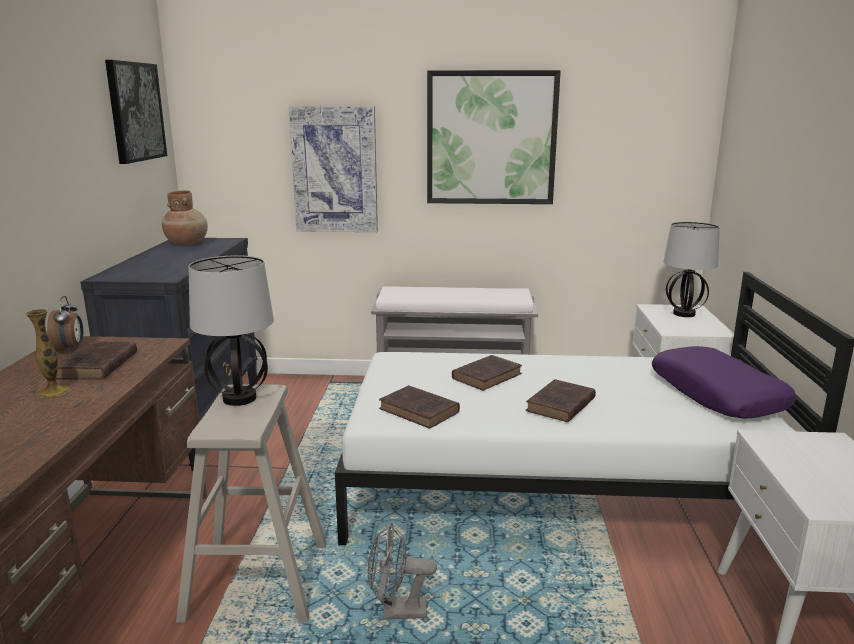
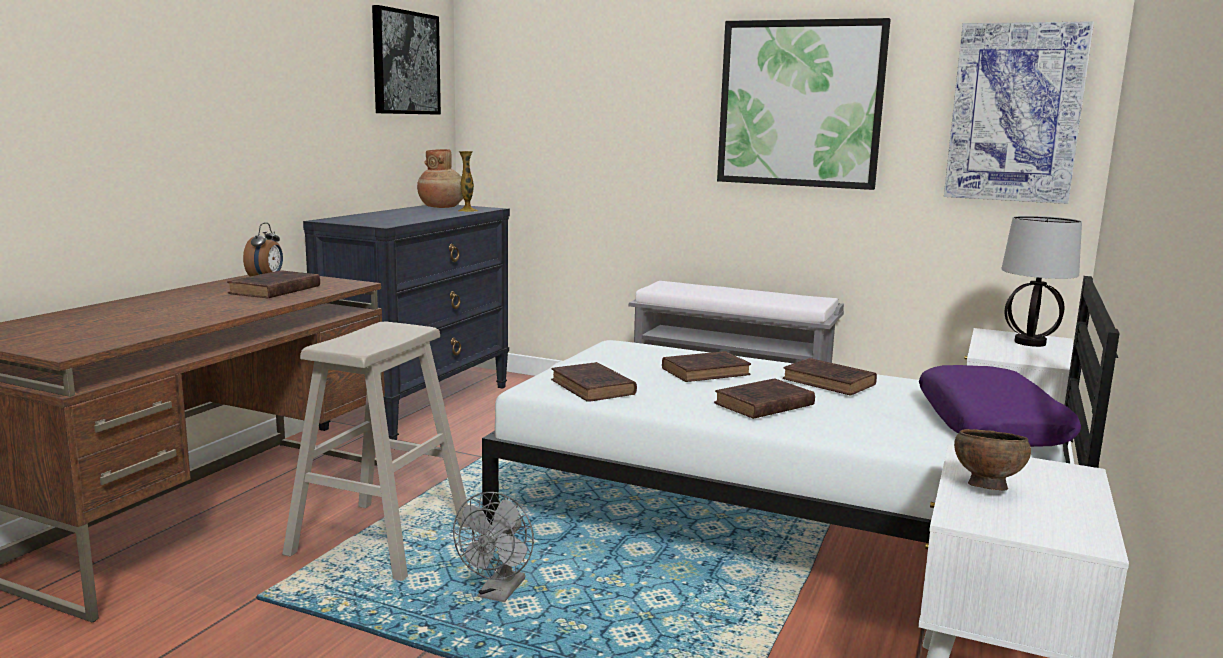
camera: 20 degrees right, 5 degrees down
(54, 391) = (218, 301): vase -> vase (468, 211)
(239, 398) = (381, 330): table lamp -> none
(335, 170) = (616, 138): picture -> picture (1015, 113)
(397, 611) = (498, 594): grey fan -> grey fan turned 90 degrees counterclockwise
(583, 371) = (831, 382): none -> brown book
(802, 470) = (985, 487): none -> brown bowl

